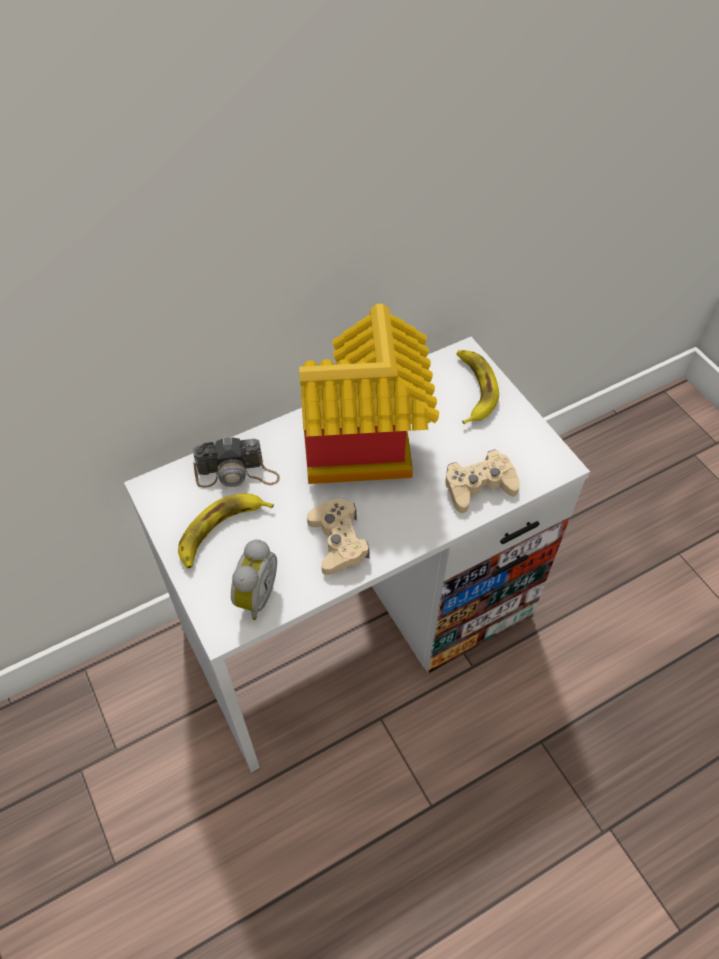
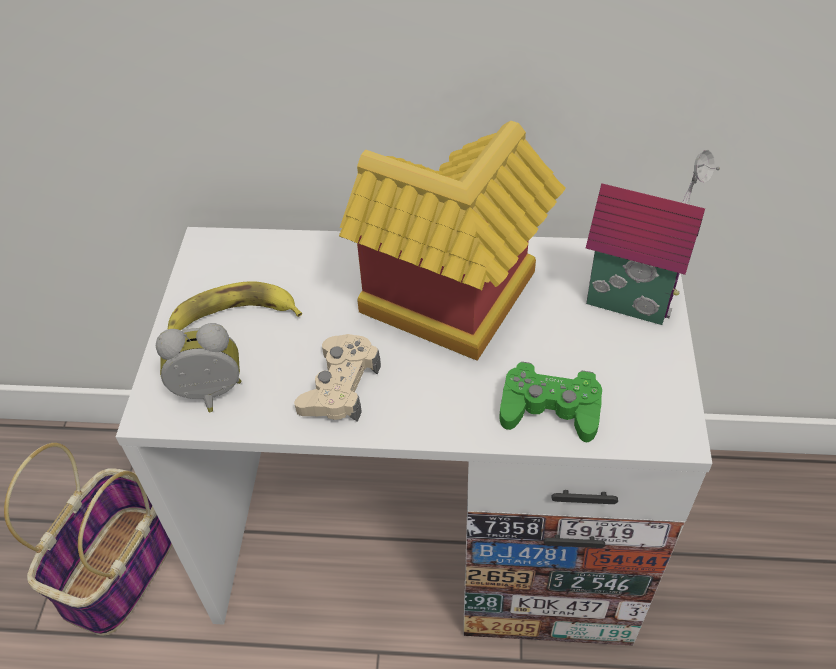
camera: 35 degrees right, 5 degrees down
(147, 777) = (120, 567): none -> basket
(237, 473) = (297, 267): camera -> none
(254, 595) = (210, 396): alarm clock -> alarm clock turned 150 degrees counterclockwise
(473, 389) = (630, 299): banana -> toy house
(479, 486) = (550, 409): beige game controller -> green game controller

